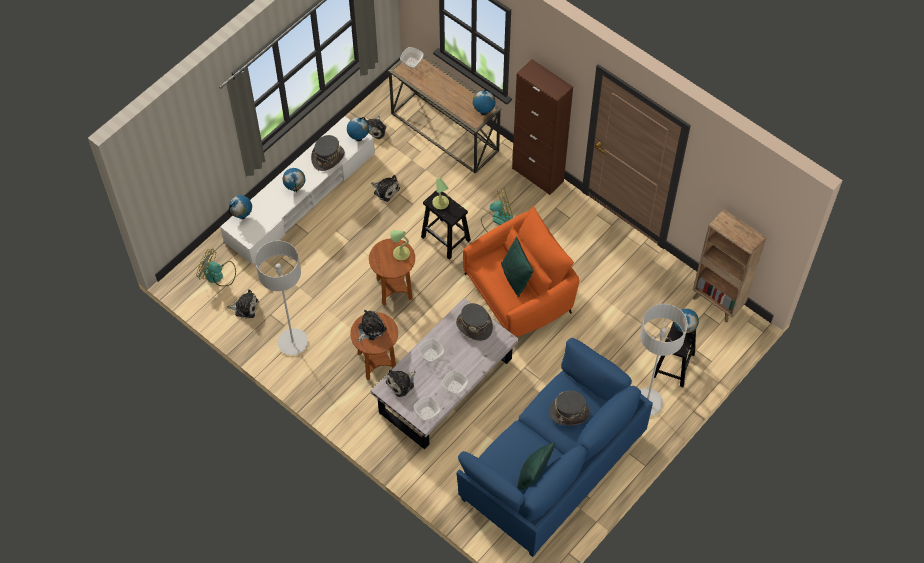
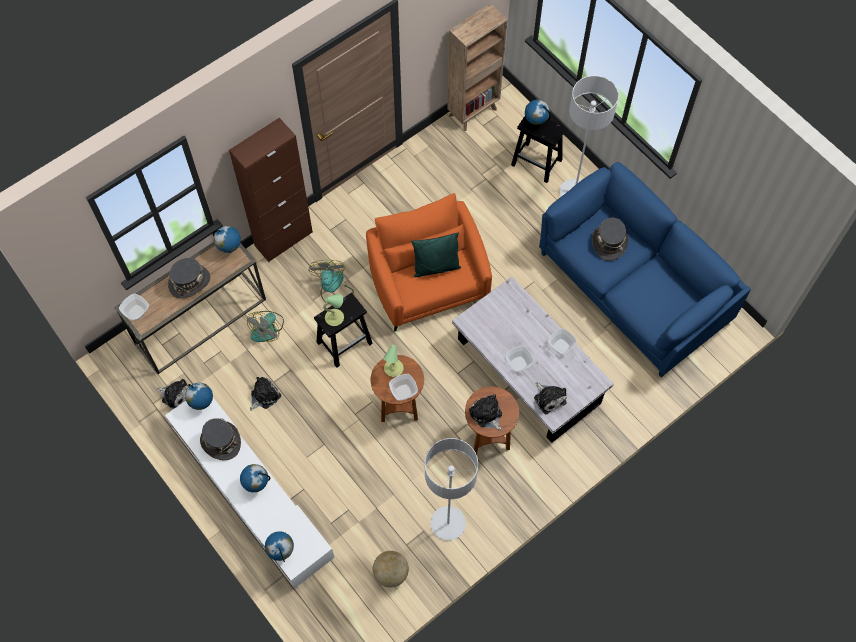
camera: 80 degrees left, 5 degrees up
(218, 275) = (339, 600): fan -> fan (267, 328)
(245, 307) = (391, 573): plush toy -> globe
(426, 413) = (588, 378): bowl -> bowl (403, 392)
(474, 325) = (489, 315): grey hat -> grey hat (189, 282)
(533, 475) = (675, 287): green pillow -> none

